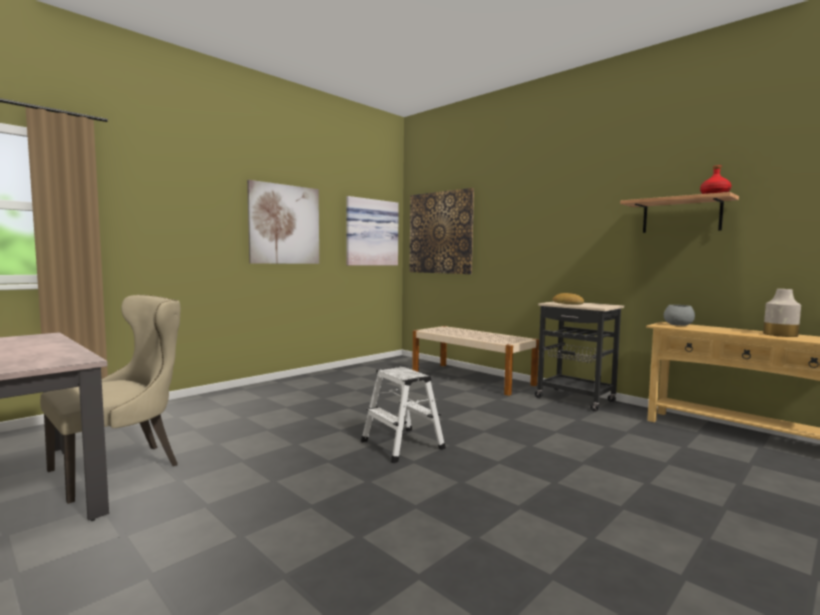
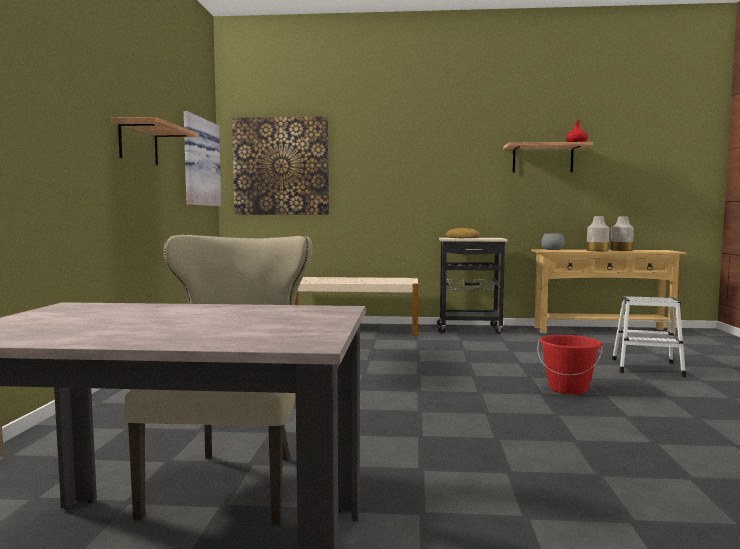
camera: 40 degrees left, 0 degrees up
(284, 224) = (138, 144): picture -> shelf
(402, 445) = (440, 385): white step ladder -> white step ladder (647, 367)
(500, 487) = (568, 389): none -> red bucket
(735, 331) = (597, 250): none -> beige vase

